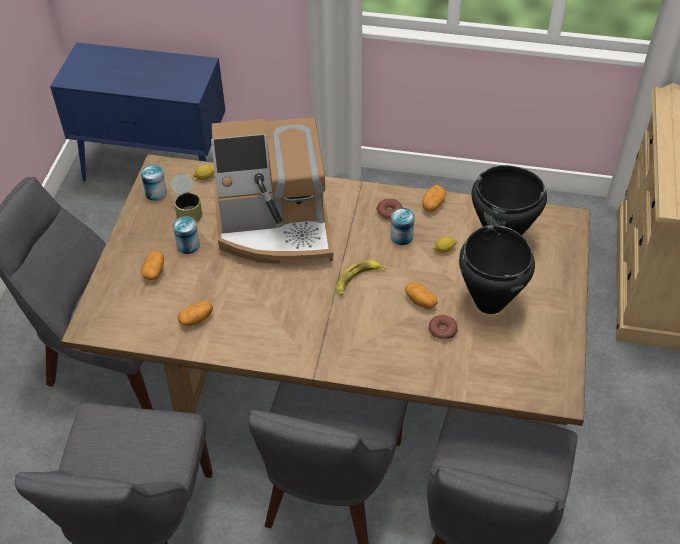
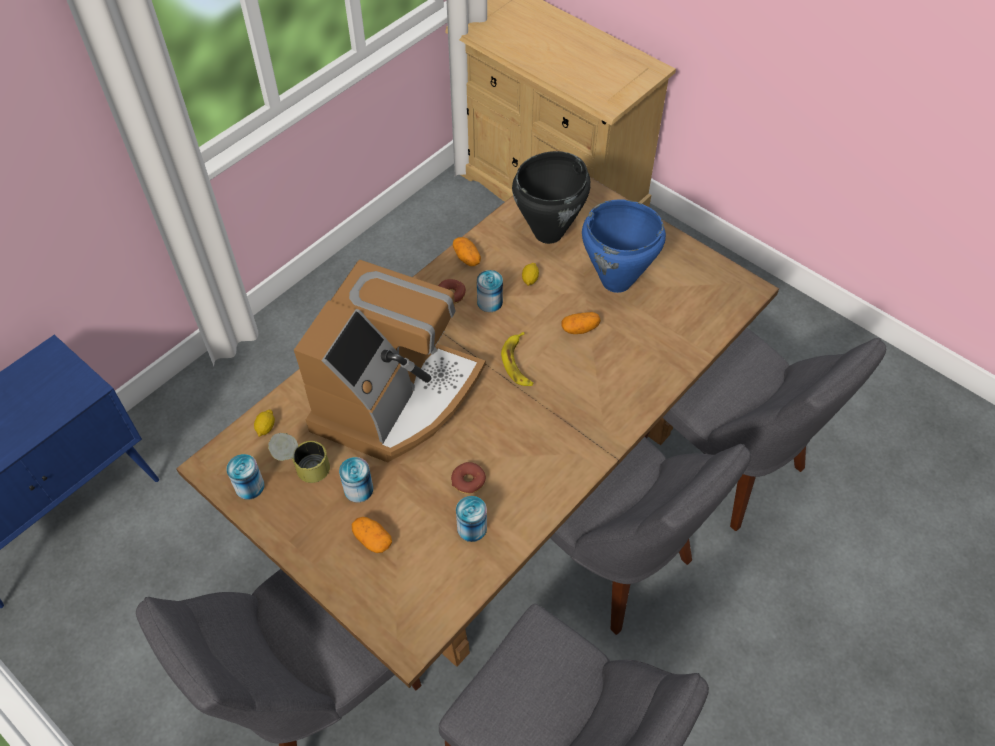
camera: 60 degrees left, 5 degrees up
(196, 319) = (472, 528): potato -> can
(442, 330) = (625, 331): donut -> donut (468, 481)
(489, 303) = (617, 281): black cooking pot -> blue cooking pot

